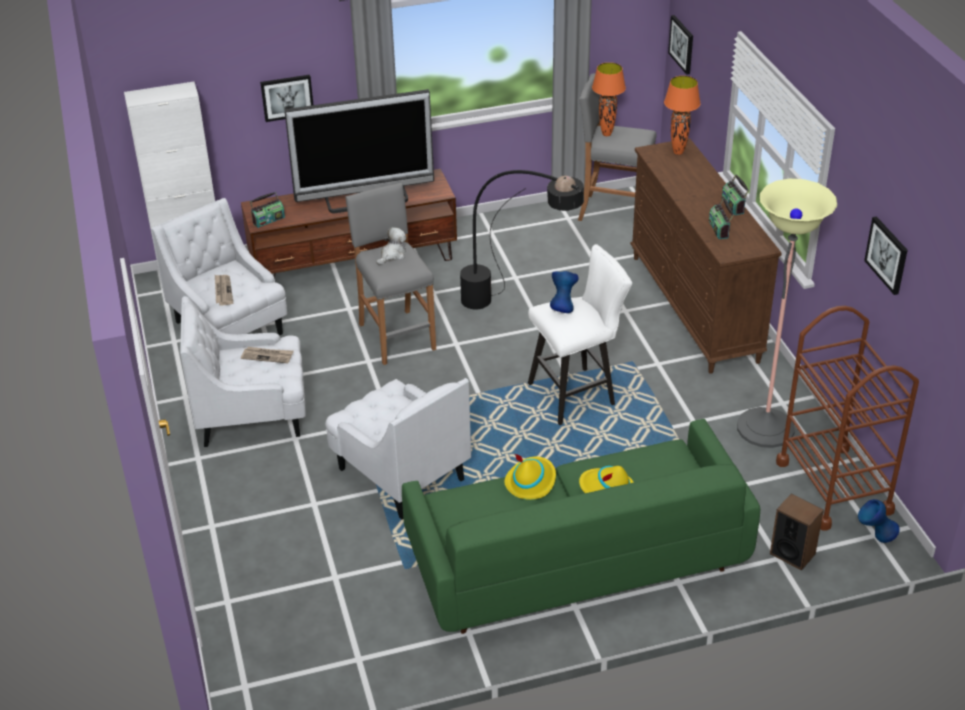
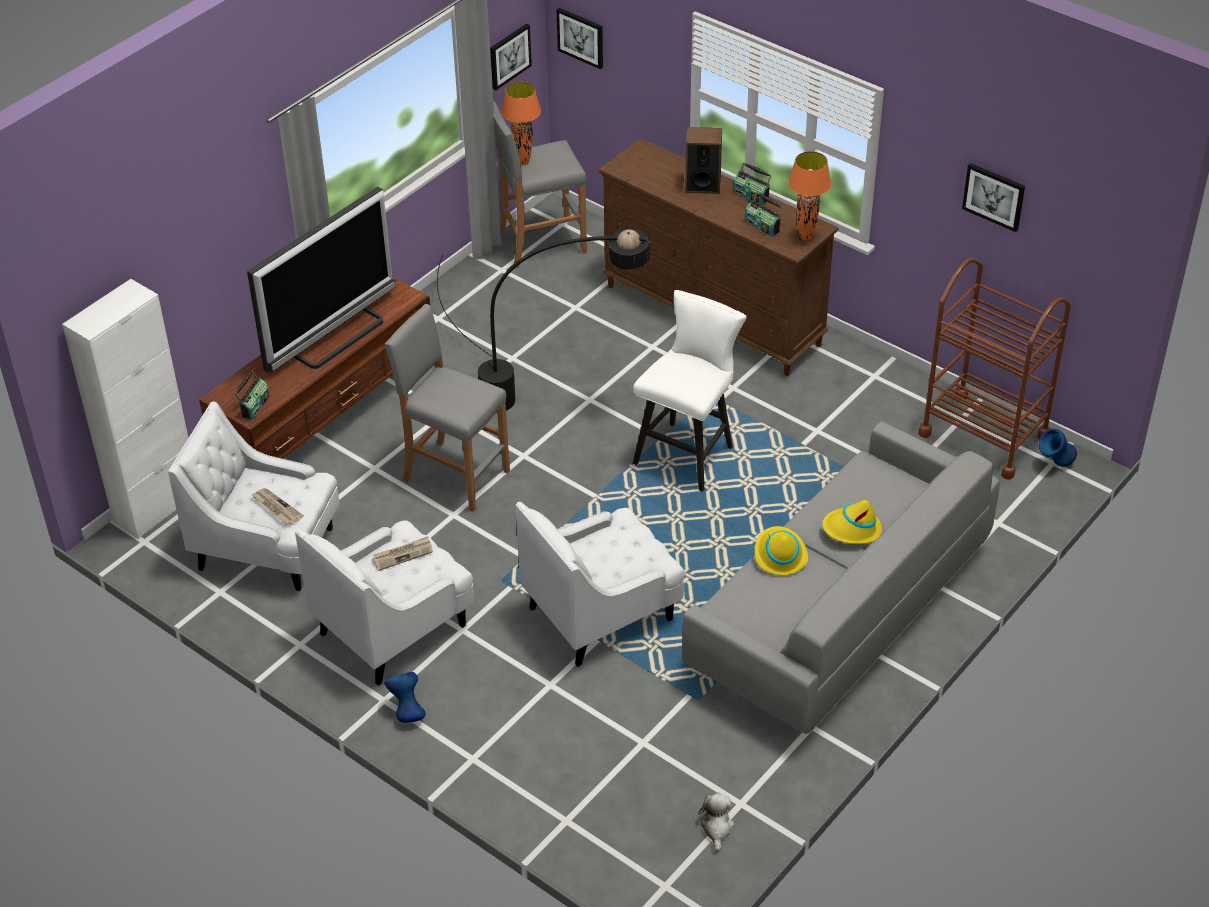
camera: 35 degrees left, 5 degrees up
(287, 97) = (219, 255): picture -> picture (509, 56)
(392, 255) = (445, 387): plush toy -> plush toy (716, 827)
(400, 473) = (602, 613): white armchair -> white armchair turned 135 degrees clockwise
(562, 307) = (671, 369): blue vase -> blue vase (407, 712)
(575, 559) = (836, 611): green sofa -> grey sofa
(678, 152) = (646, 158): orange table lamp -> orange table lamp (806, 237)
(765, 428) = (882, 407): floor lamp -> none
(792, 553) = (1005, 512): speaker -> speaker (702, 185)

